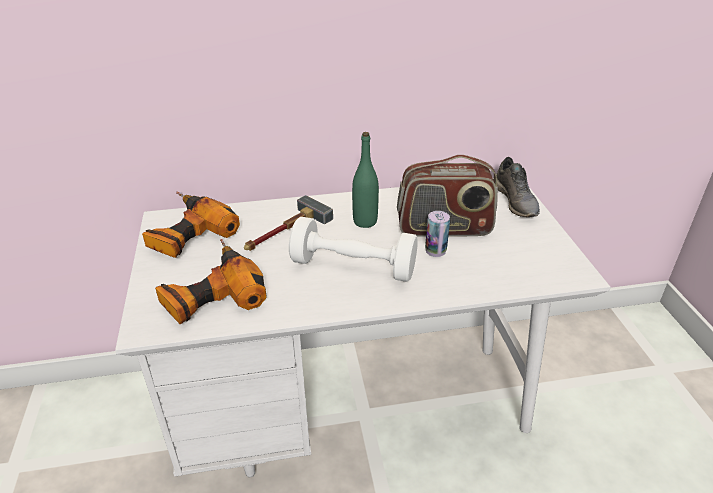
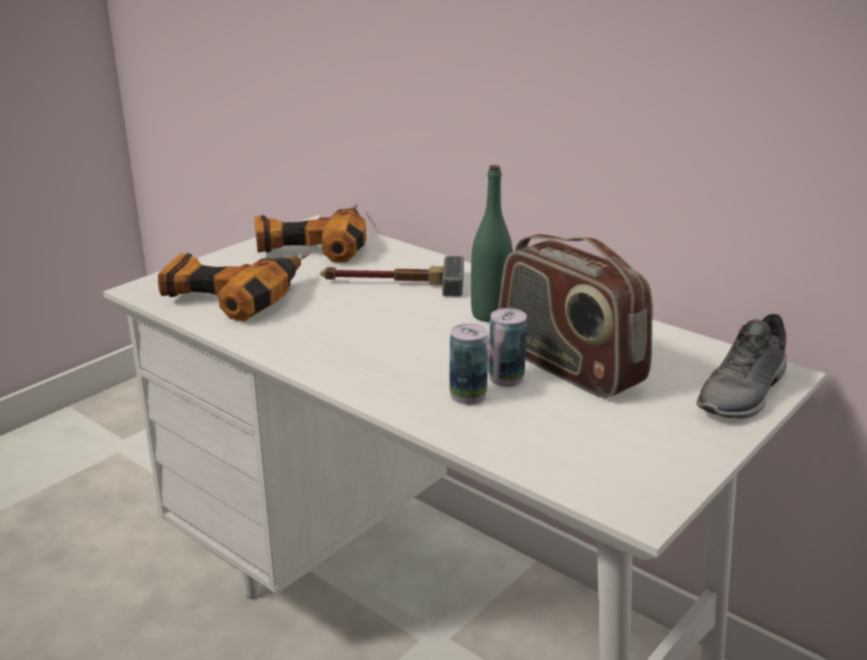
camera: 50 degrees right, 10 degrees down
(353, 267) = (388, 342): white dumbbell -> none
(440, 270) = (468, 395): none -> can

